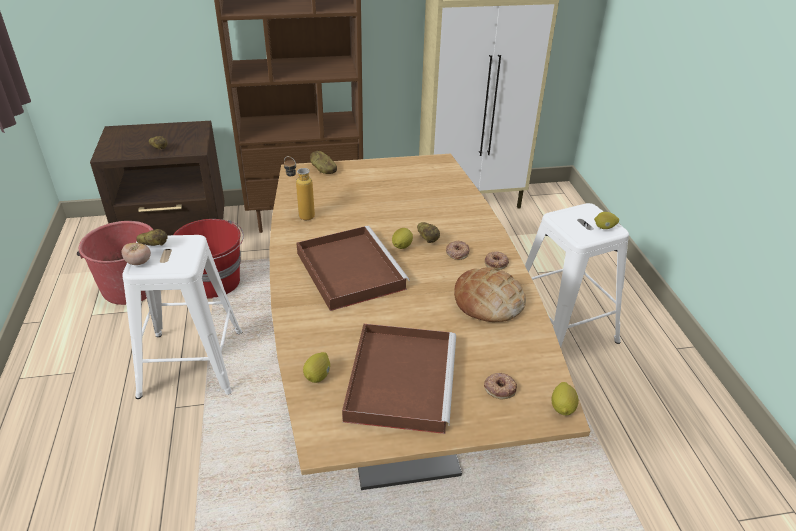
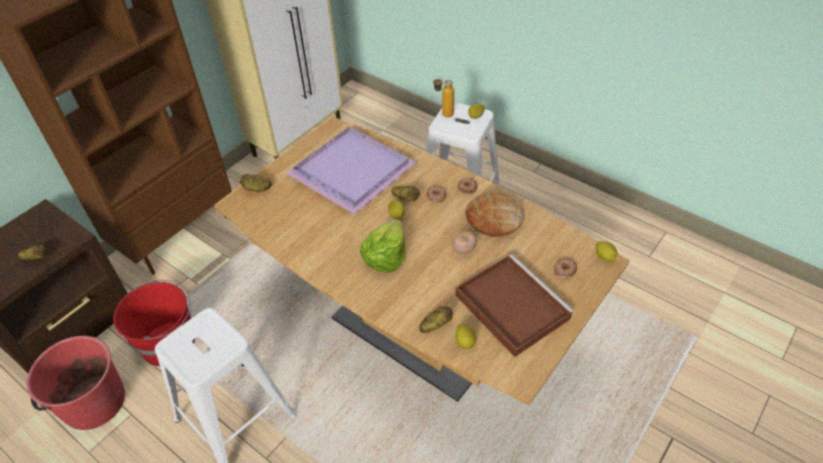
camera: 40 degrees left, 10 degrees up
(138, 262) = (188, 367): tomato -> tomato (464, 249)
(154, 245) = (179, 344): potato -> potato (435, 325)
(301, 215) = (294, 238): bottle -> bottle (443, 115)
(348, 269) = (385, 257): brown tray -> lettuce
(413, 195) = (351, 169): none -> purple tray

